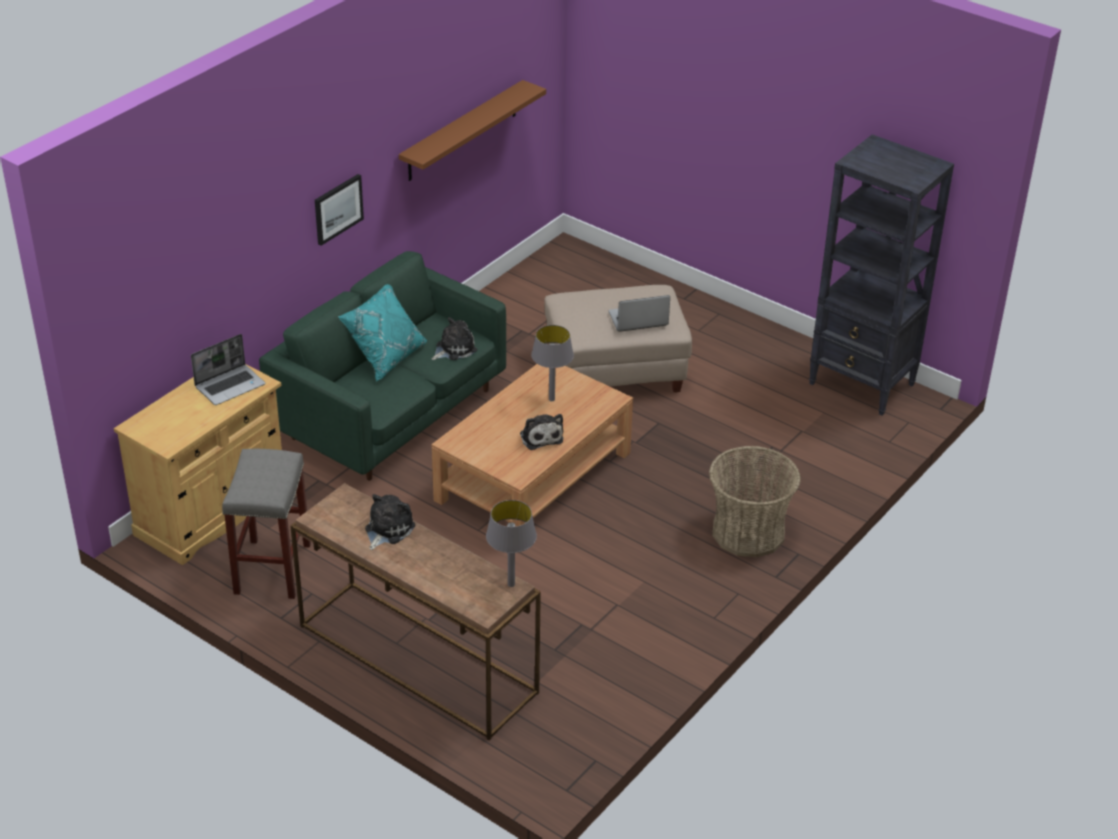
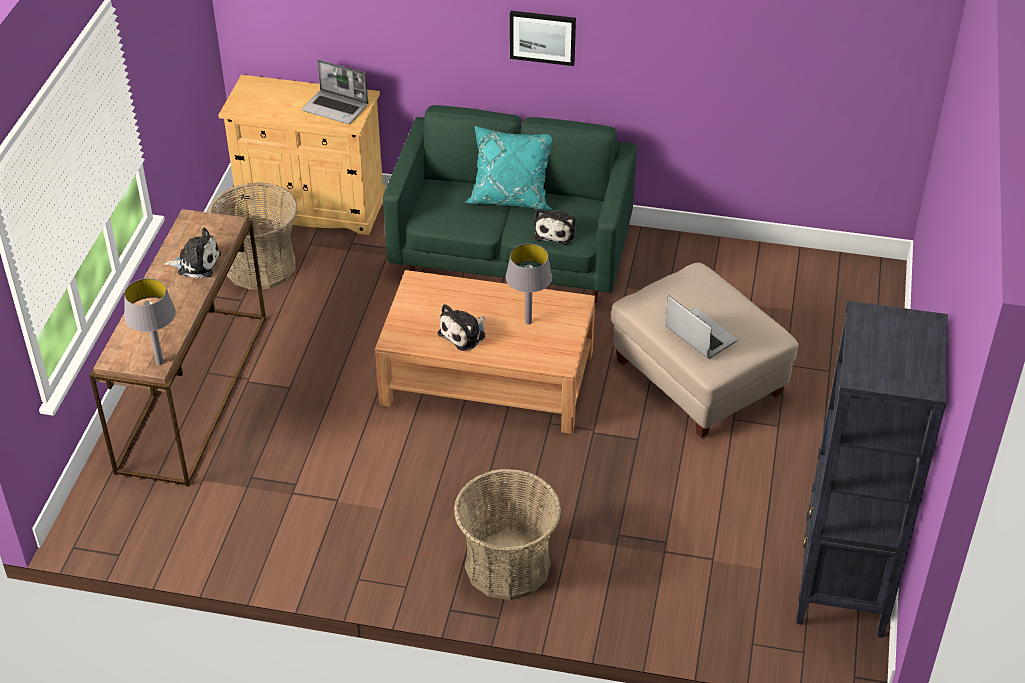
camera: 65 degrees right, 5 degrees up
(272, 568) = (260, 266): grey stool -> basket
(453, 349) = (556, 232): plush toy -> plush toy turned 75 degrees clockwise
(462, 131) = (746, 58): brown shelf -> none

